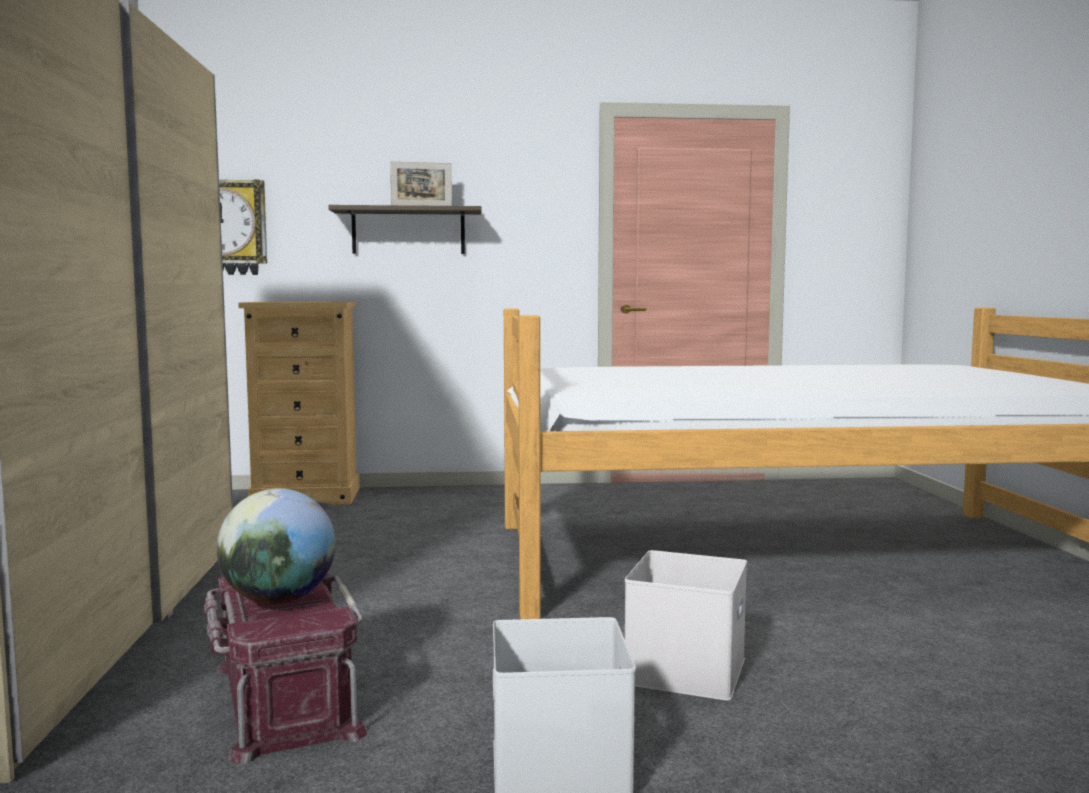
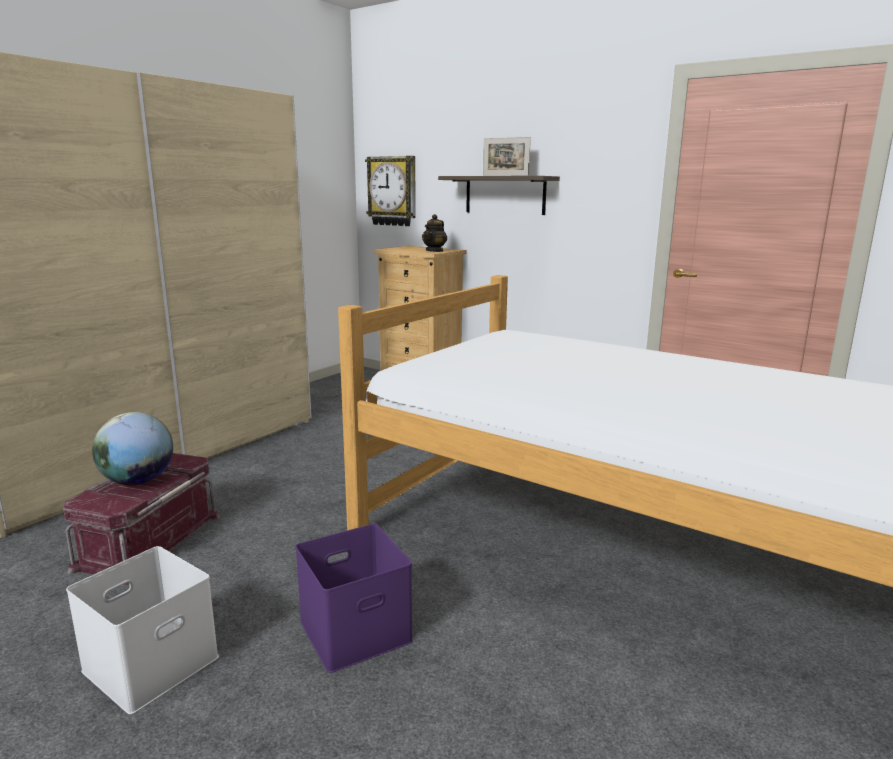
camera: 40 degrees right, 10 degrees up
(328, 301) = (434, 251): none -> teapot
(687, 672) = (354, 632): white storage box -> purple storage box

